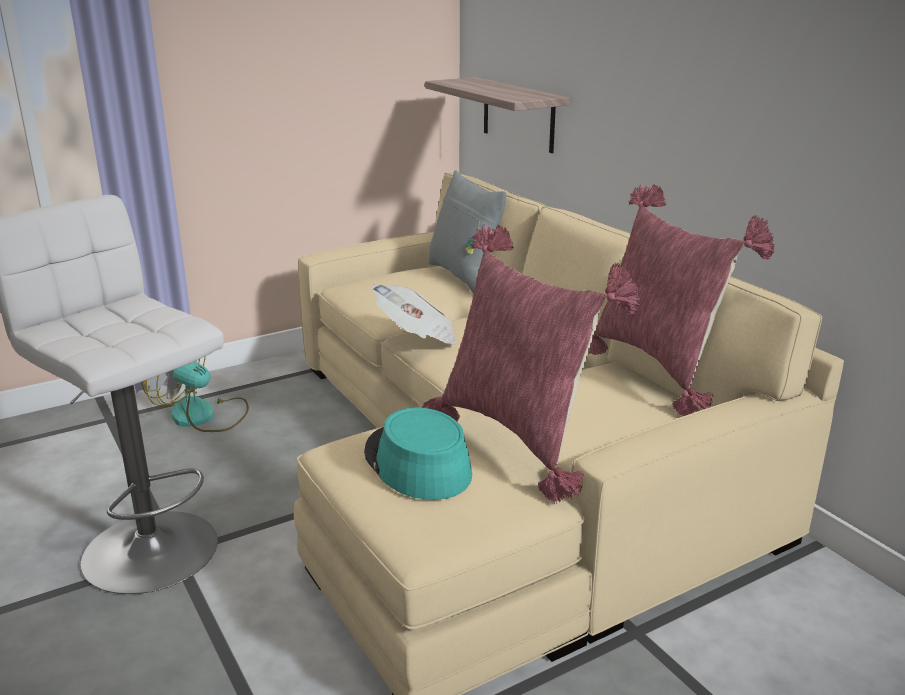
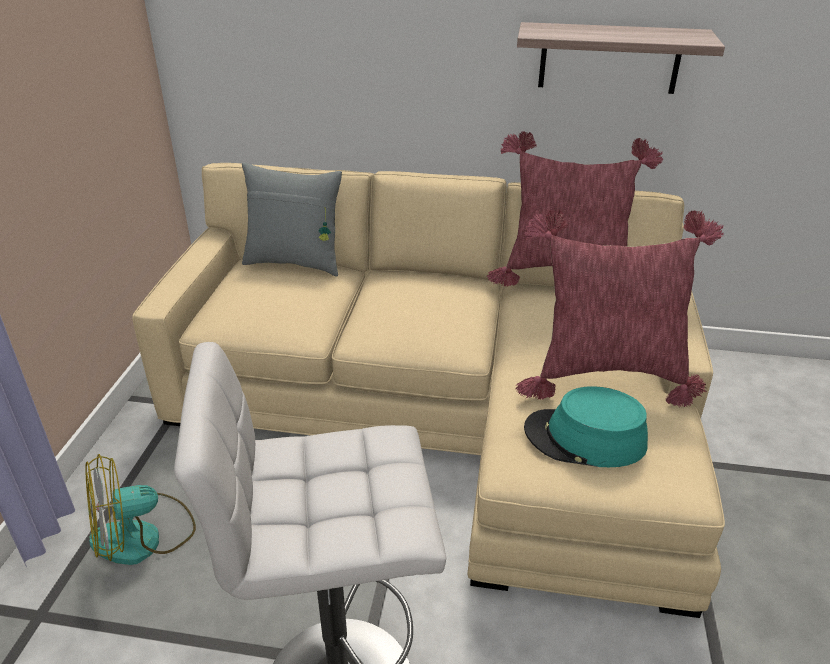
camera: 50 degrees left, 10 degrees up
(417, 335) = (382, 336): newspaper -> none
(518, 114) = (273, 88): shelf -> shelf (609, 58)

